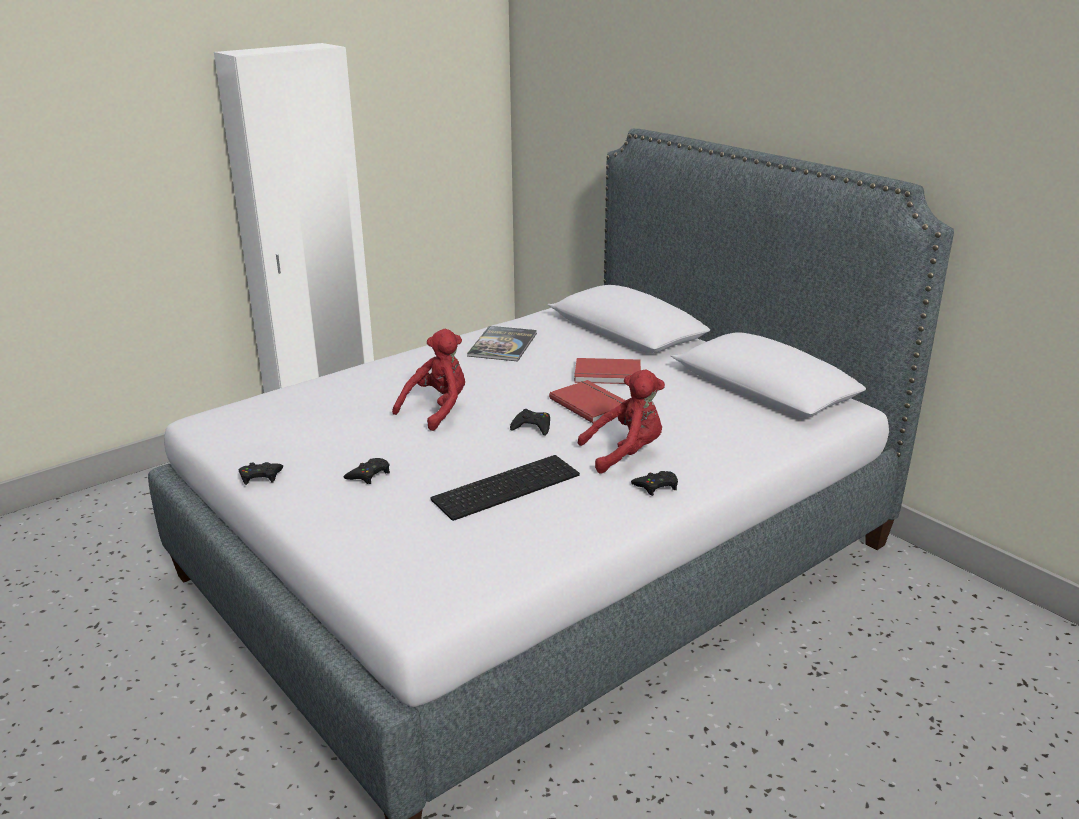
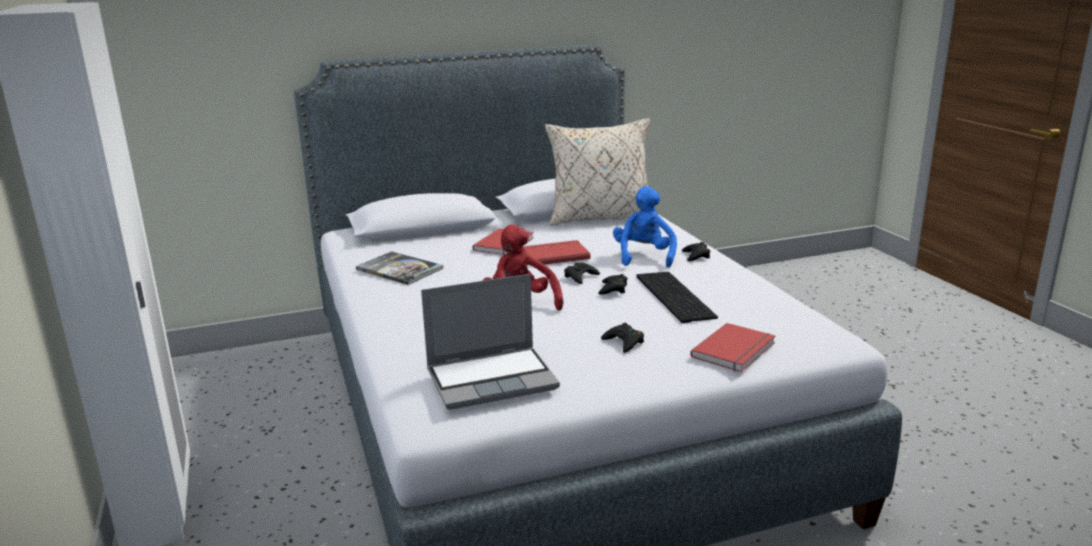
camera: 70 degrees left, 5 degrees down
(260, 477) = (598, 390): black game controller -> black game controller (613, 289)
(269, 427) = (493, 379): none -> laptop
(365, 539) = (736, 350): none -> red book
(626, 453) = (644, 256): red plush toy -> blue plush toy
(749, 408) = (600, 218): none -> beige pillow

